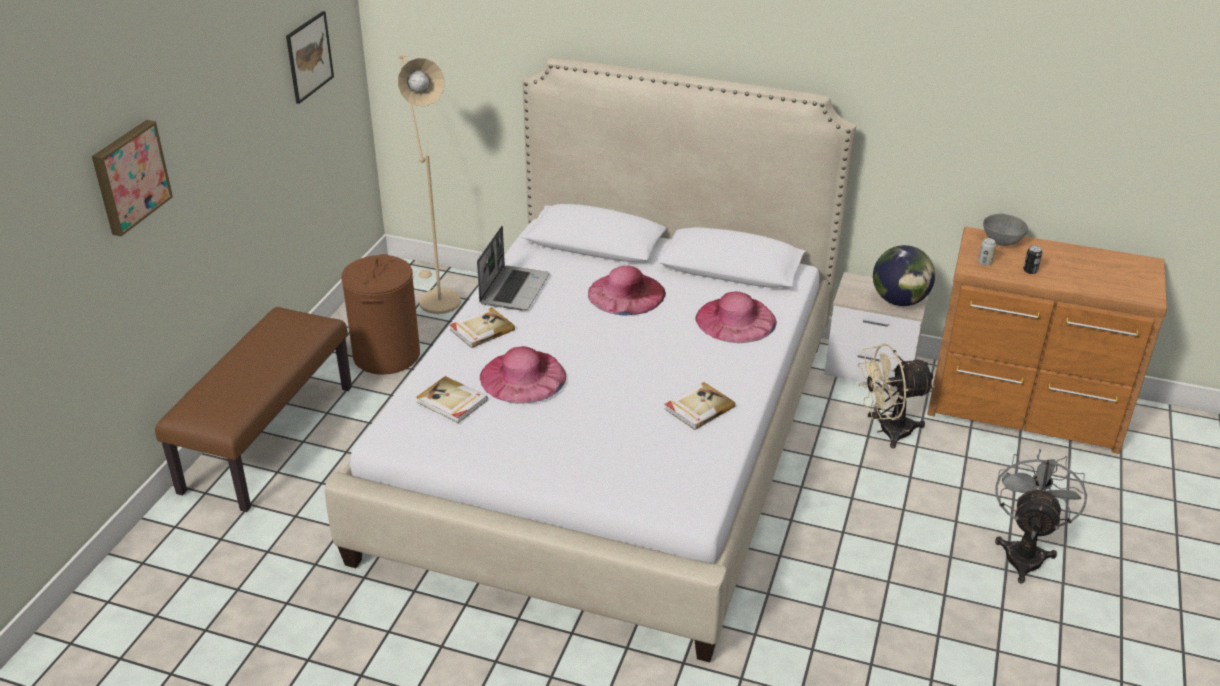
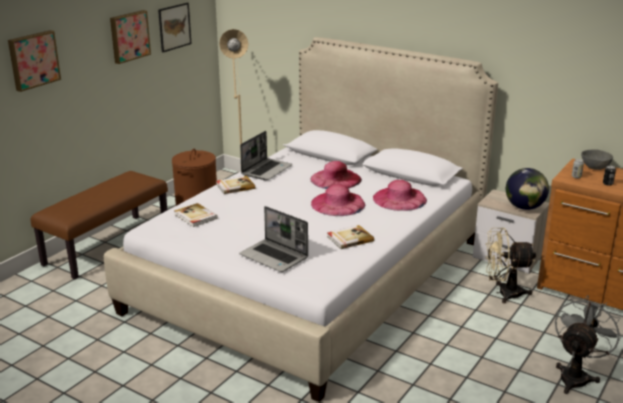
camera: 15 degrees right, 10 degrees down
(251, 92) = (129, 36): none -> picture
(523, 376) = (246, 210): pink hat -> pink hat (338, 203)
(607, 461) = (275, 257): none -> laptop

